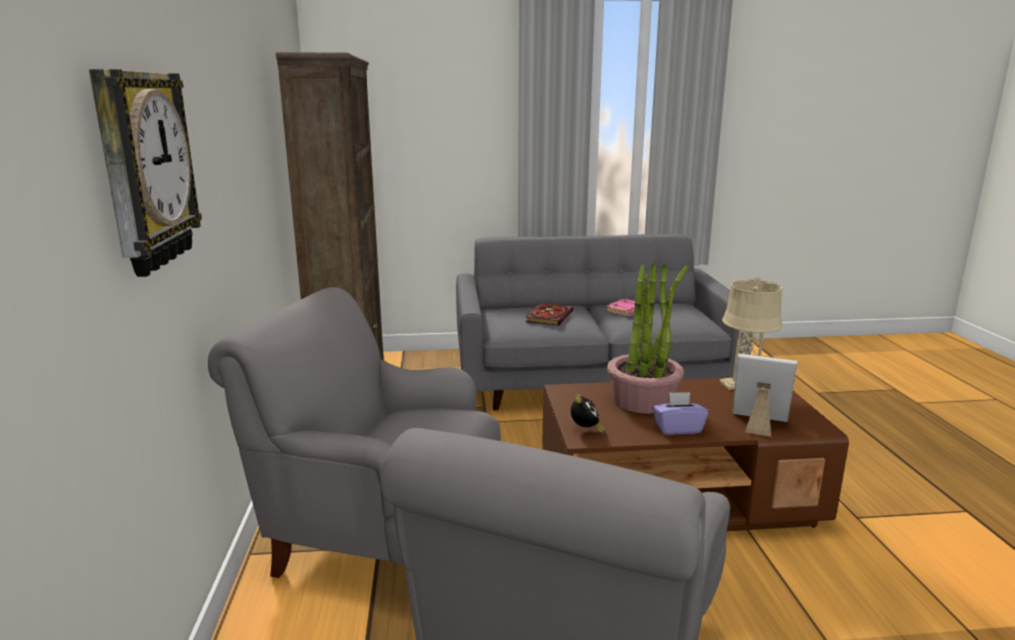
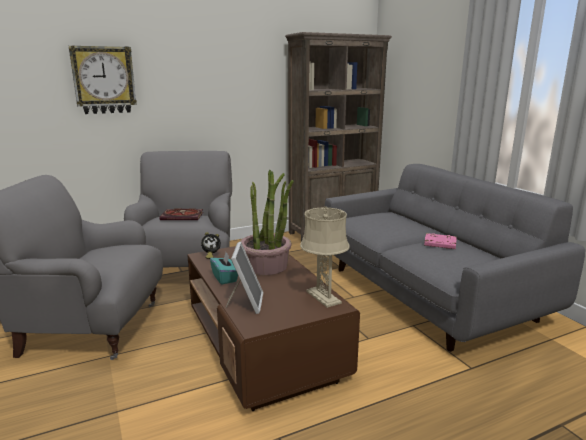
camera: 70 degrees right, 0 degrees up
(548, 316) = (389, 224): book -> book (183, 216)
(678, 428) = (225, 278): purple tissue box -> turquoise tissue box

